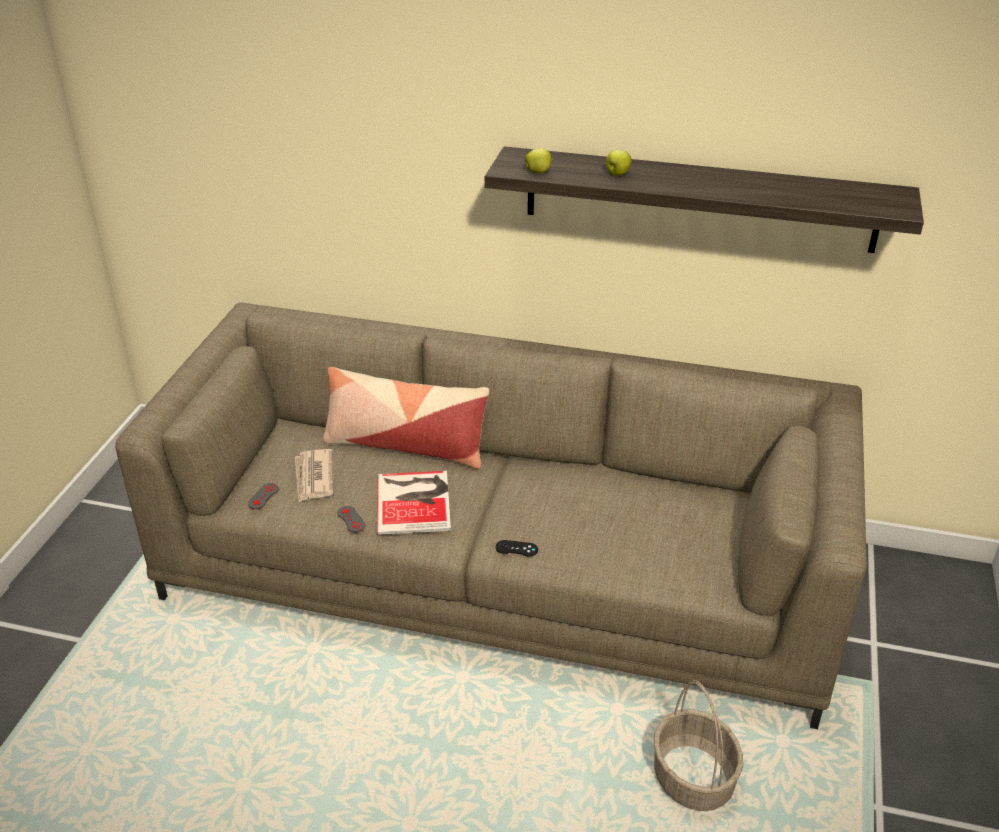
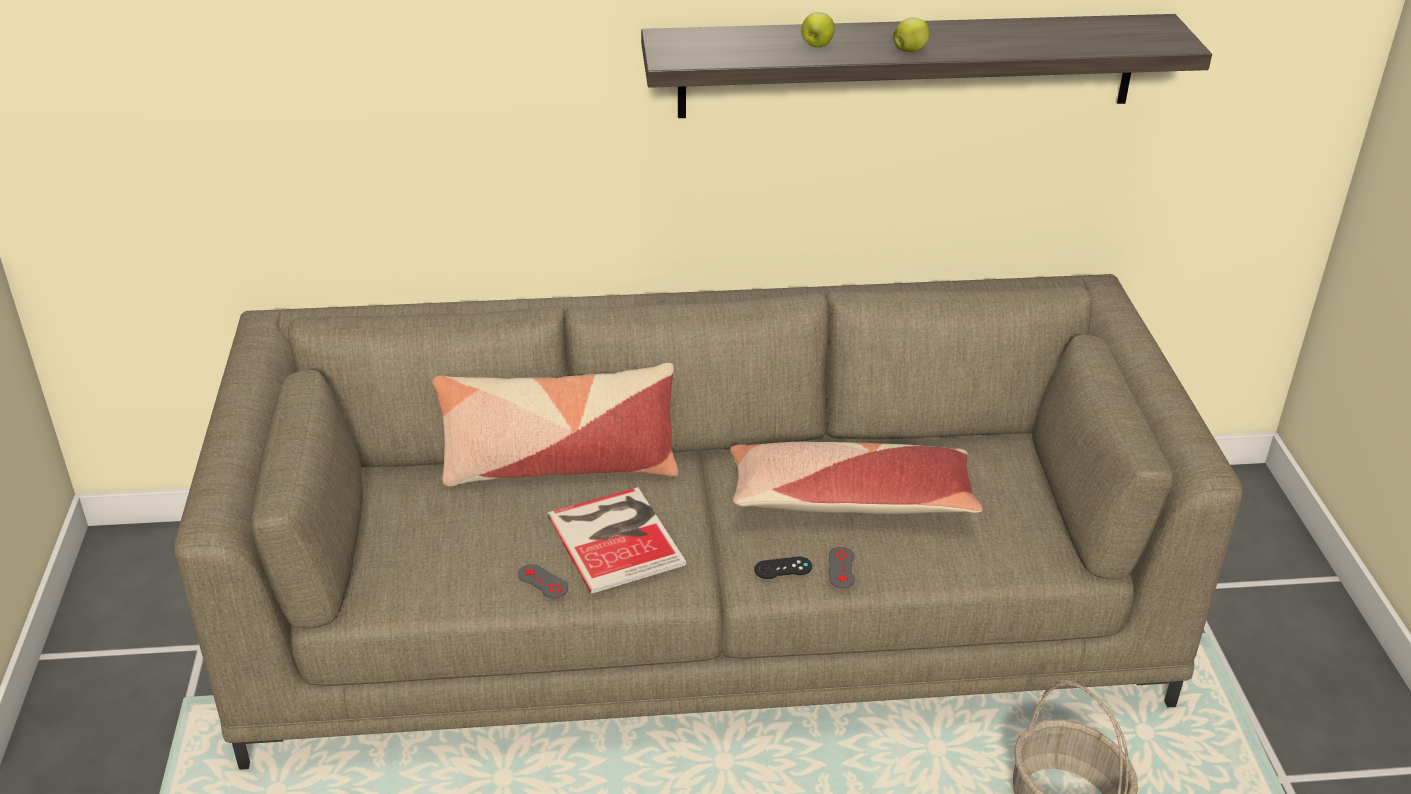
camera: 20 degrees left, 0 degrees up
(263, 496) = (399, 579): grey game controller -> grey game controller (841, 567)
(314, 477) = (458, 537): newspaper -> none
(538, 172) = (716, 56): apple -> apple (910, 50)
(590, 512) = (850, 500): none -> pillow

